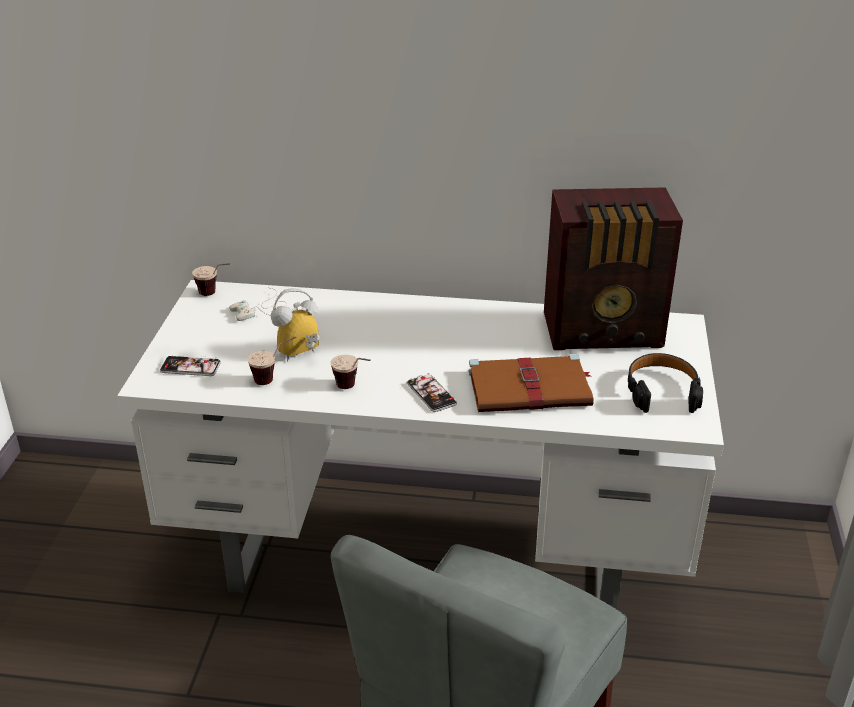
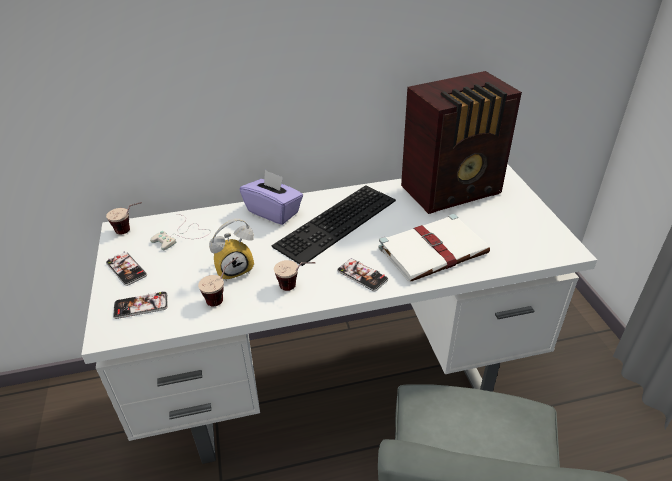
camera: 20 degrees left, 5 degrees up
(193, 330) = (126, 269): none -> phone
(301, 355) = (235, 268): alarm clock -> alarm clock turned 150 degrees counterclockwise
(376, 308) = (274, 212): none -> purple tissue box
(439, 337) = (337, 224): none -> keyboard
(531, 389) = (434, 250): brown book -> white book
(662, 391) = (525, 227): black headphones -> none

